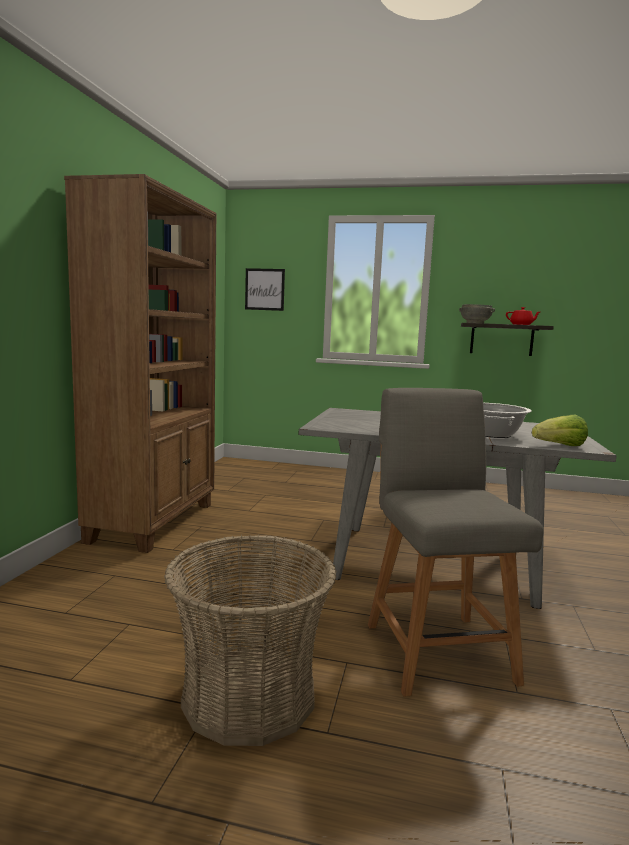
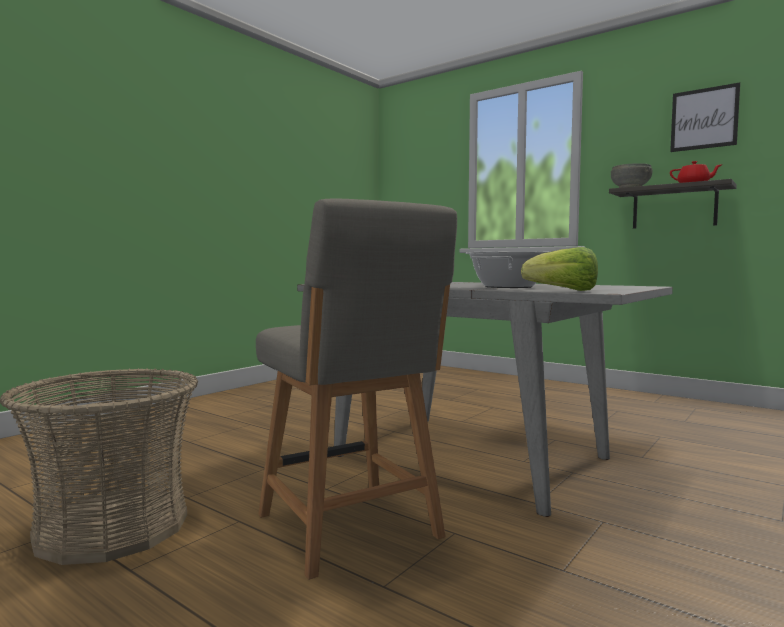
camera: 25 degrees right, 5 degrees down
(155, 522) = (241, 397): brown bookcase -> none
(264, 289) = (412, 181): picture -> picture (704, 118)
(436, 649) = (351, 529): grey chair -> grey chair turned 135 degrees clockwise

